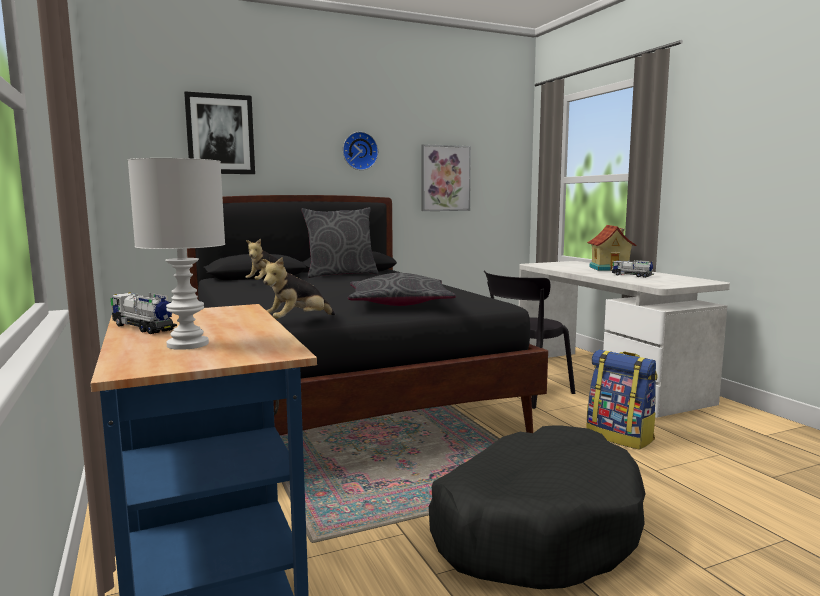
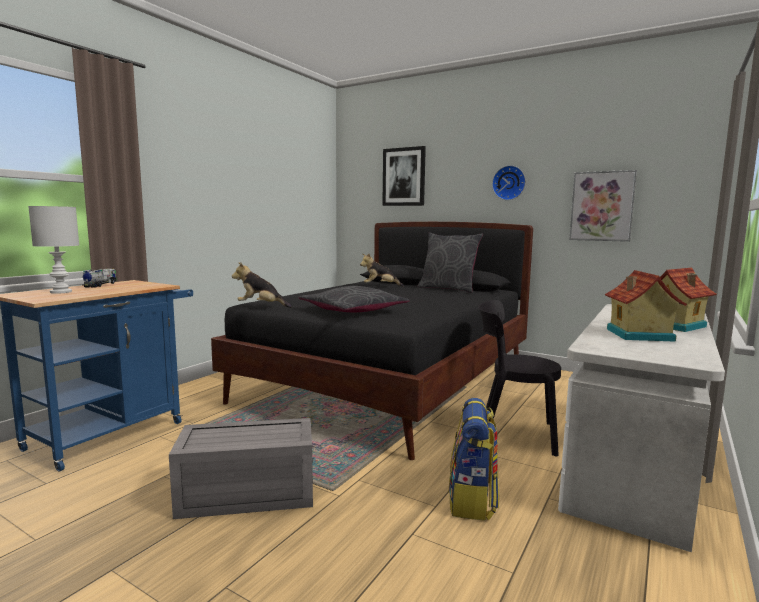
camera: 55 degrees right, 0 degrees up
(535, 527) = (245, 495): black dog bed -> grey storage box
(632, 276) = (637, 335): toy truck -> toy house

